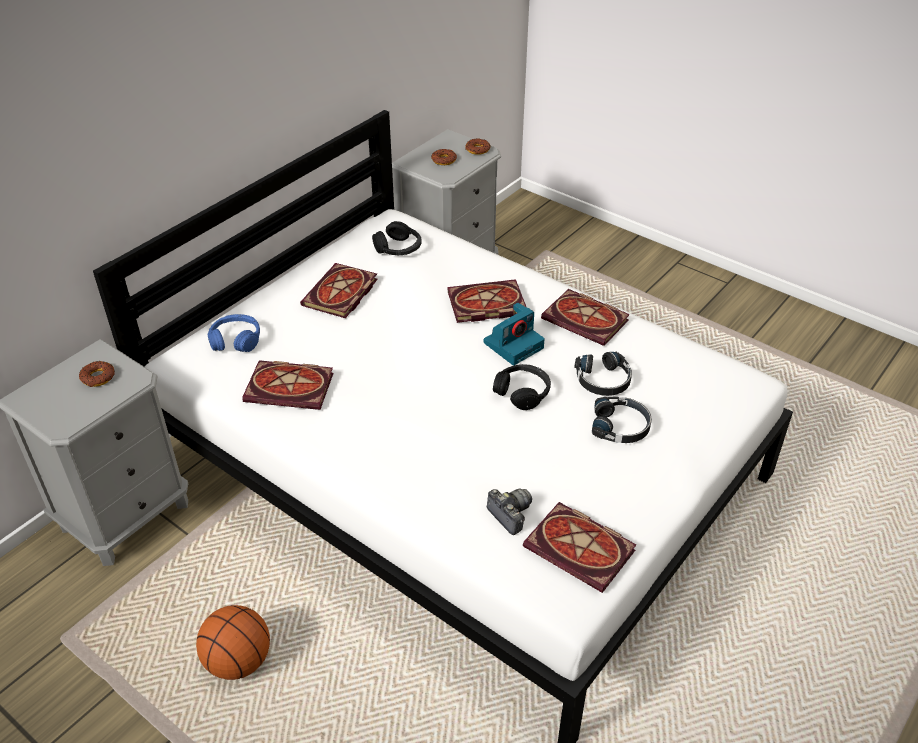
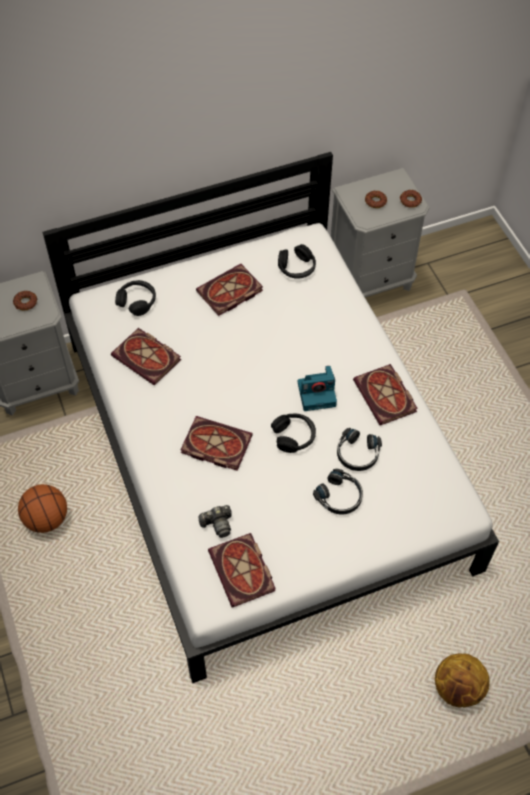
camera: 30 degrees right, 15 degrees up
(236, 340) = (137, 301): blue headphones -> black headphones
(485, 305) = (321, 349): book -> book (214, 445)
(510, 515) = (217, 524): camera -> camera turned 75 degrees clockwise
(847, 597) = (458, 689): none -> basketball

